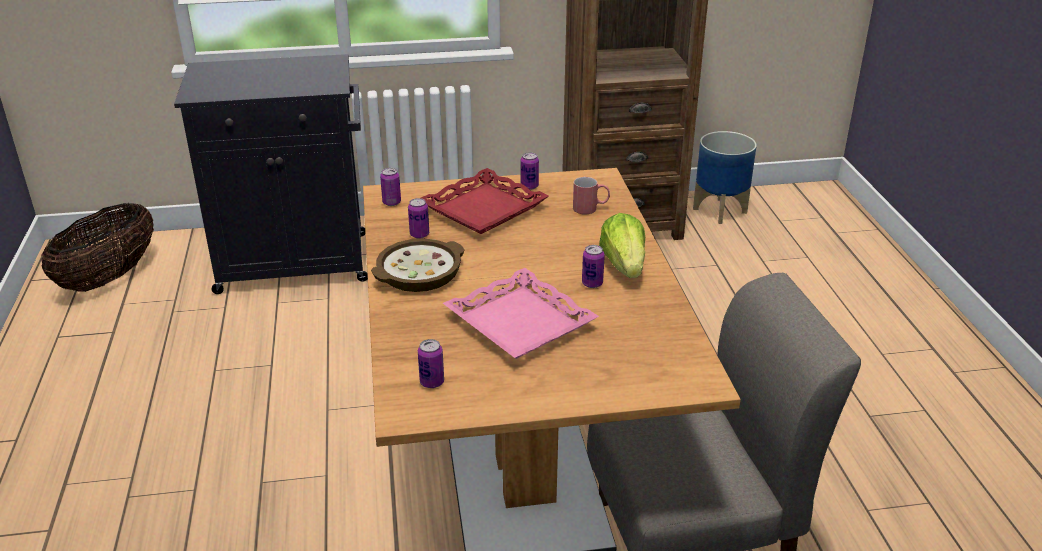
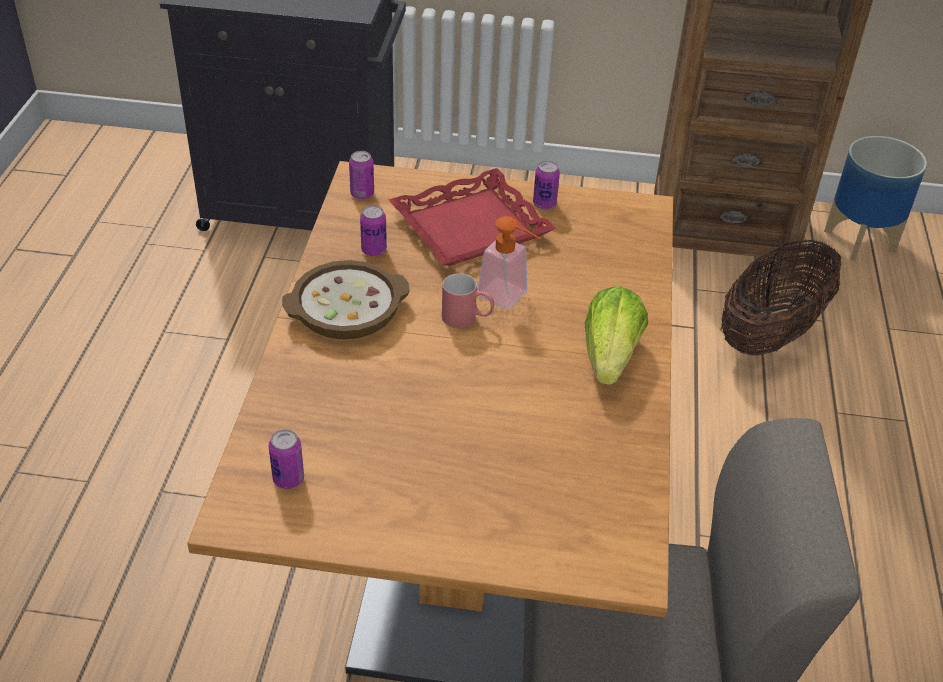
camera: 15 degrees right, 10 degrees up
(109, 277) = (94, 183): basket -> basket (770, 334)
(519, 322) = (435, 414): pink tray -> none
(534, 245) = (509, 297): none -> soap dispenser
(591, 209) = (608, 256): red mug -> red mug (467, 319)
(592, 283) = (555, 375): can -> none

